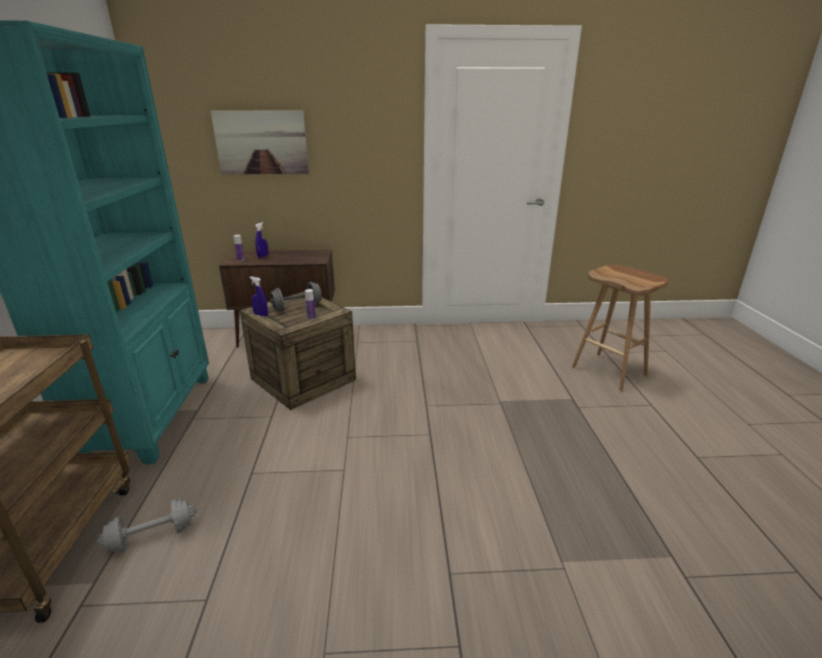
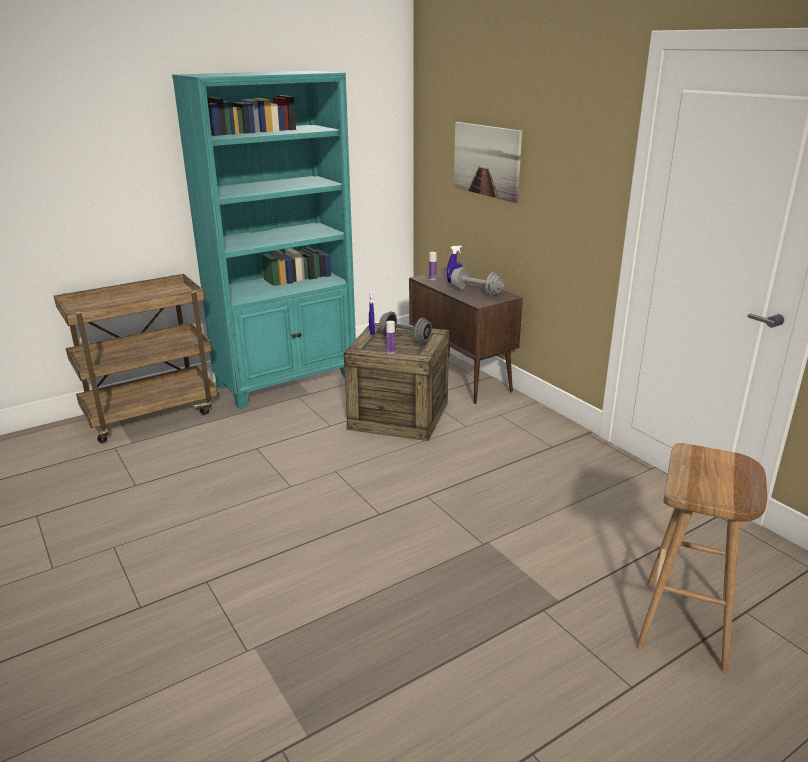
camera: 60 degrees right, 0 degrees up
(152, 536) = (174, 442): grey dumbbell -> grey dumbbell (476, 291)

